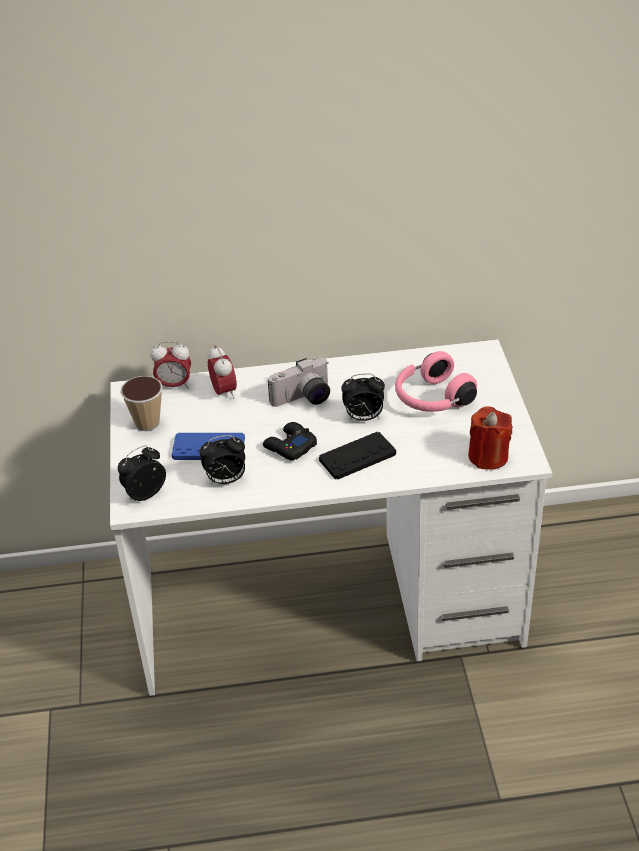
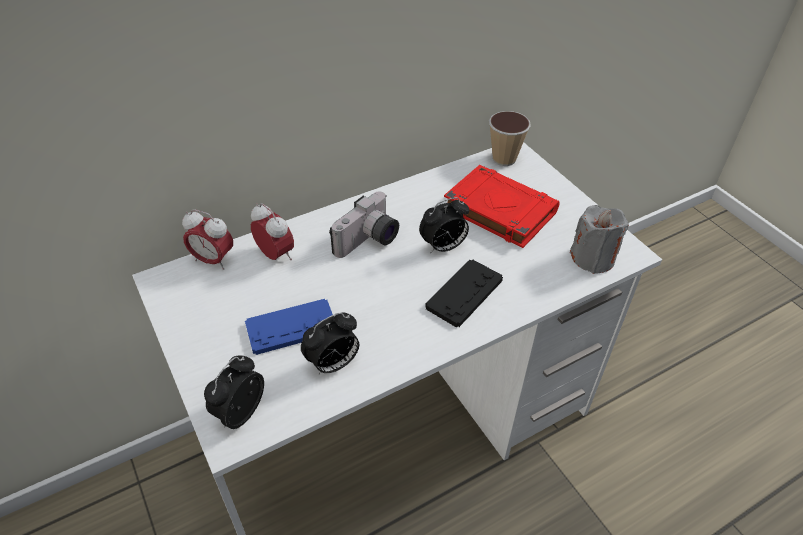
camera: 25 degrees left, 5 degrees up
(147, 423) = (201, 315): cup -> cup (504, 159)
(174, 385) = (213, 260): alarm clock -> alarm clock turned 45 degrees clockwise
(289, 446) = (384, 300): black game controller -> none
(432, 399) = (498, 210): pink headphones -> red book
(488, 456) = (593, 258): red candle -> grey candle

